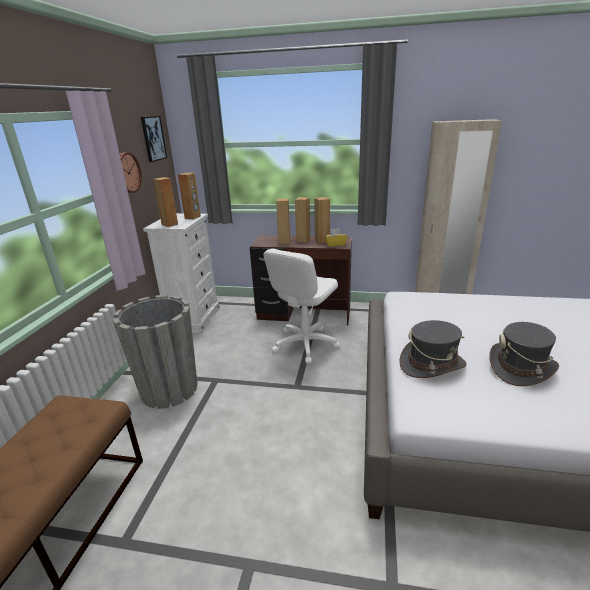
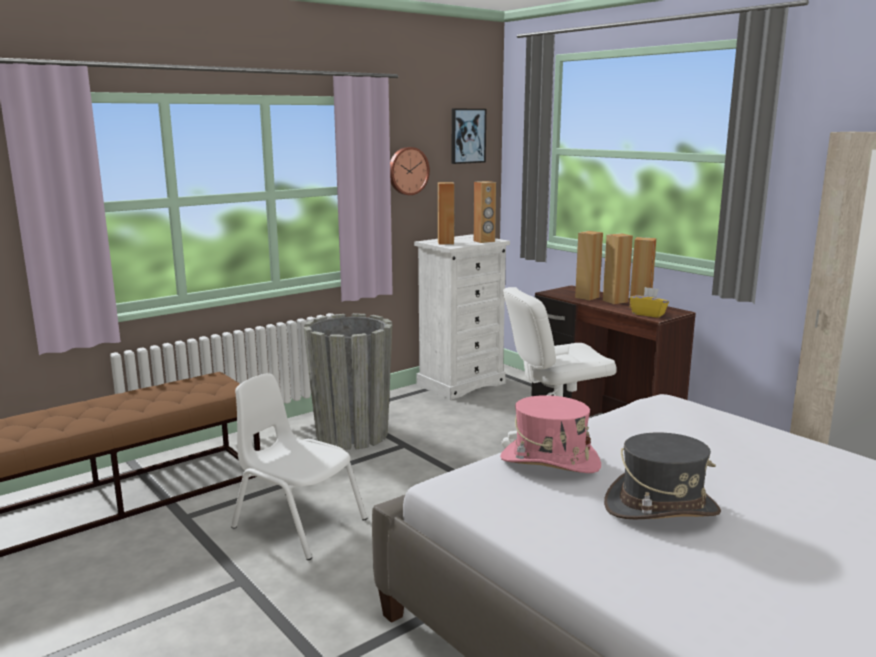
camera: 40 degrees right, 10 degrees down
(225, 485) = (298, 524): none -> white chair
(432, 364) = (549, 461): grey hat -> pink hat

